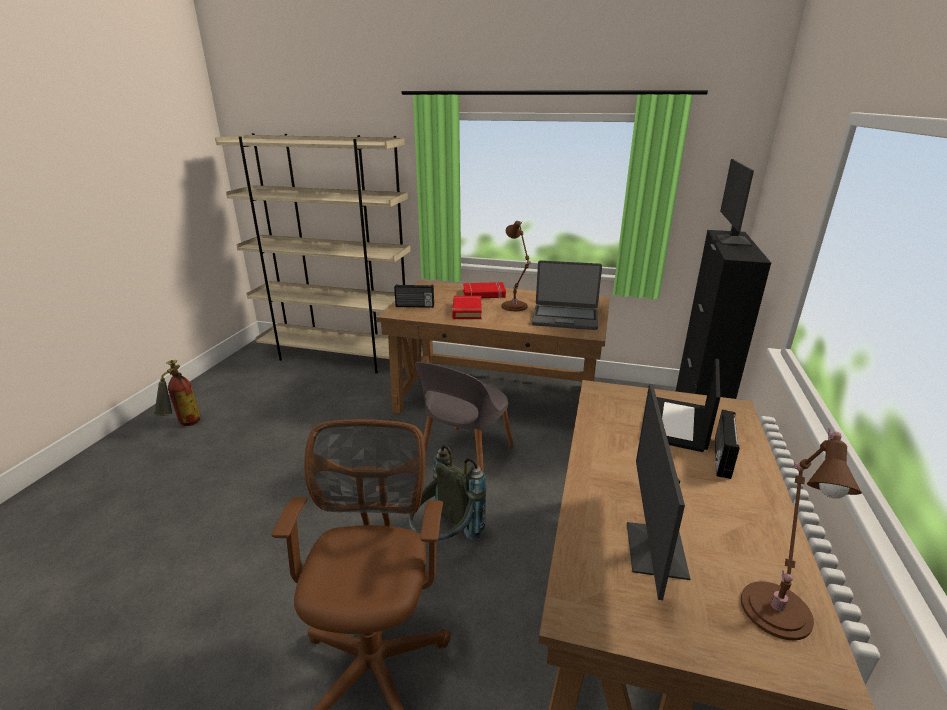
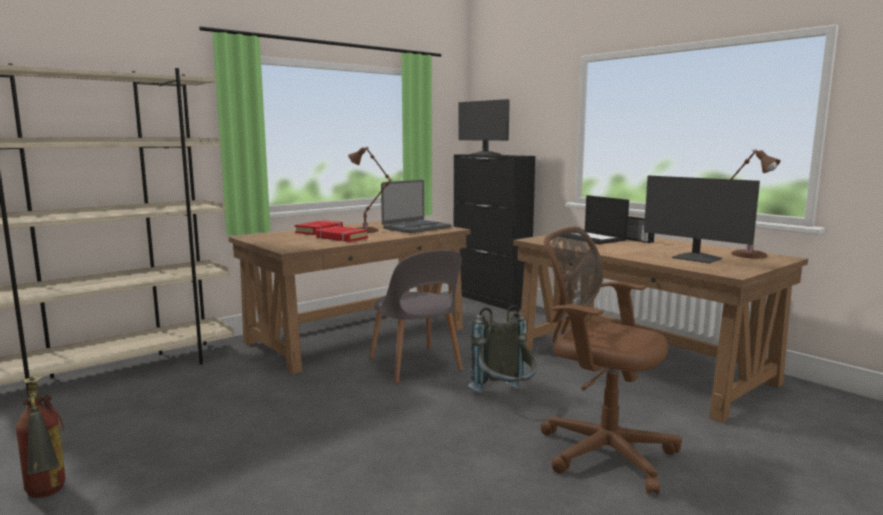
camera: 55 degrees left, 15 degrees down
(415, 306) = (290, 244): radio -> none

